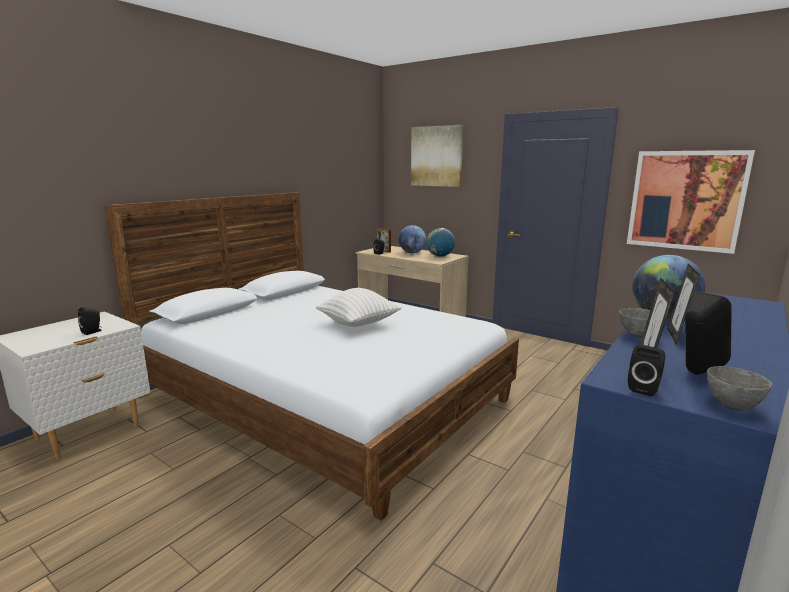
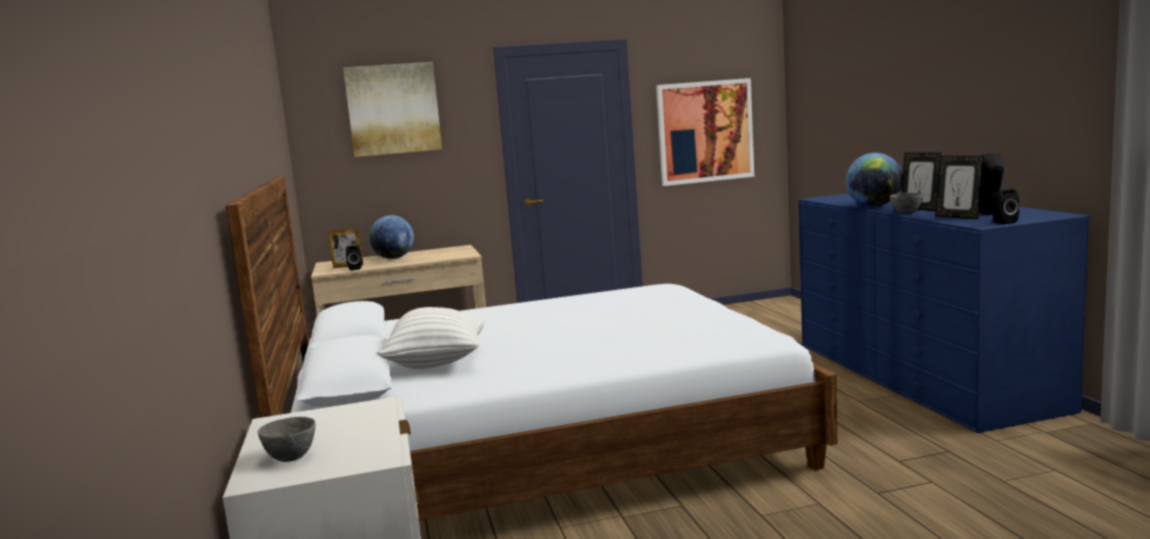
camera: 50 degrees left, 5 degrees down
(93, 332) = (370, 422): black speaker -> none
(358, 324) = (576, 320): white pillow -> white pillow (437, 363)
(440, 256) = (445, 252): globe -> none
(731, 405) = (1039, 216): grey bowl -> grey bowl (290, 458)

